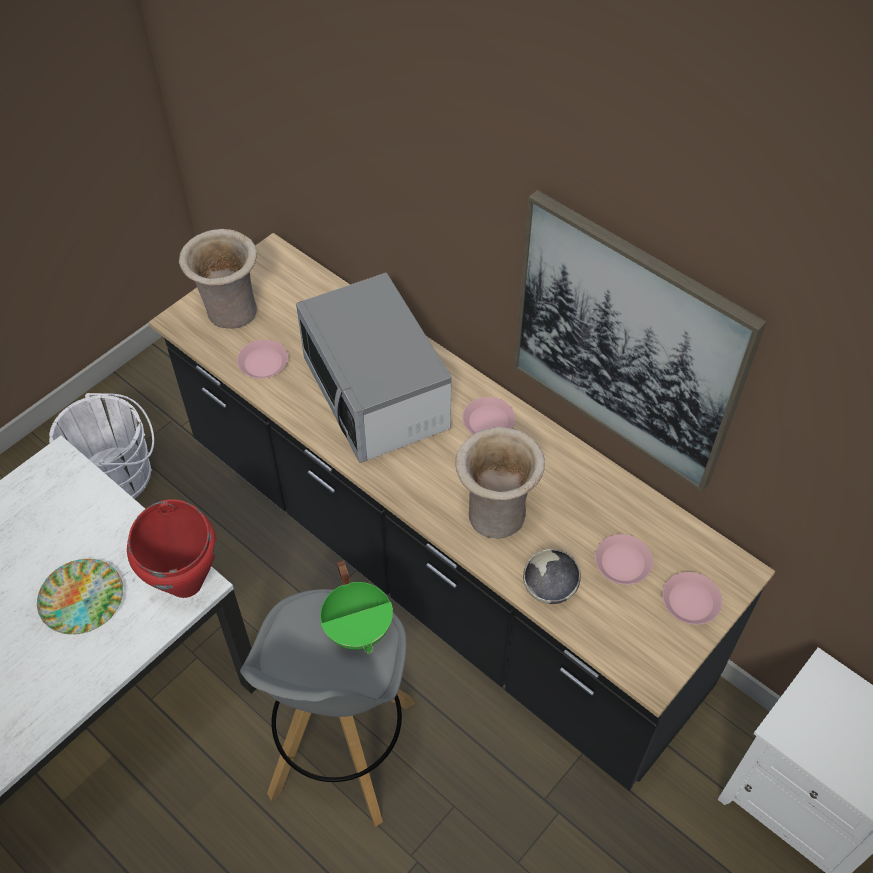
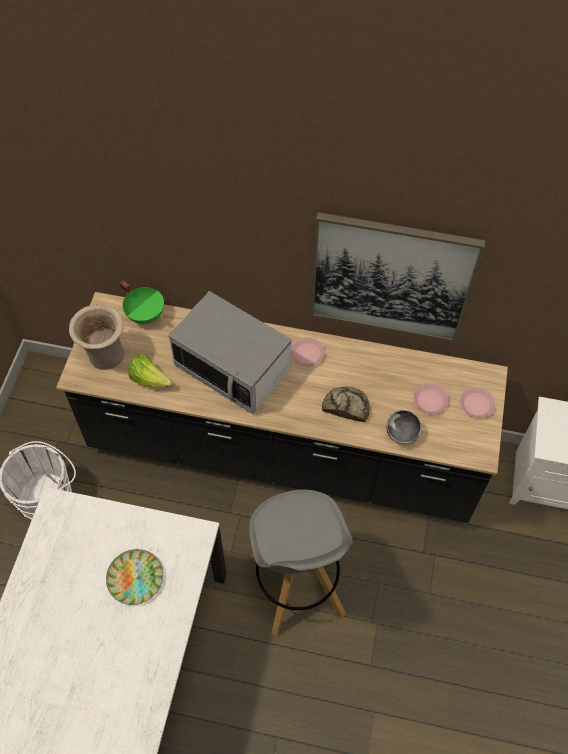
camera: 30 degrees left, 5 degrees up
(186, 582) = (191, 535): red cooking pot -> none
(263, 362) = (149, 379): pink plate -> lettuce
(359, 629) = (307, 510): green cooking pot -> green cooking pot (146, 315)
(495, 513) = (346, 406): beige vase -> bread

